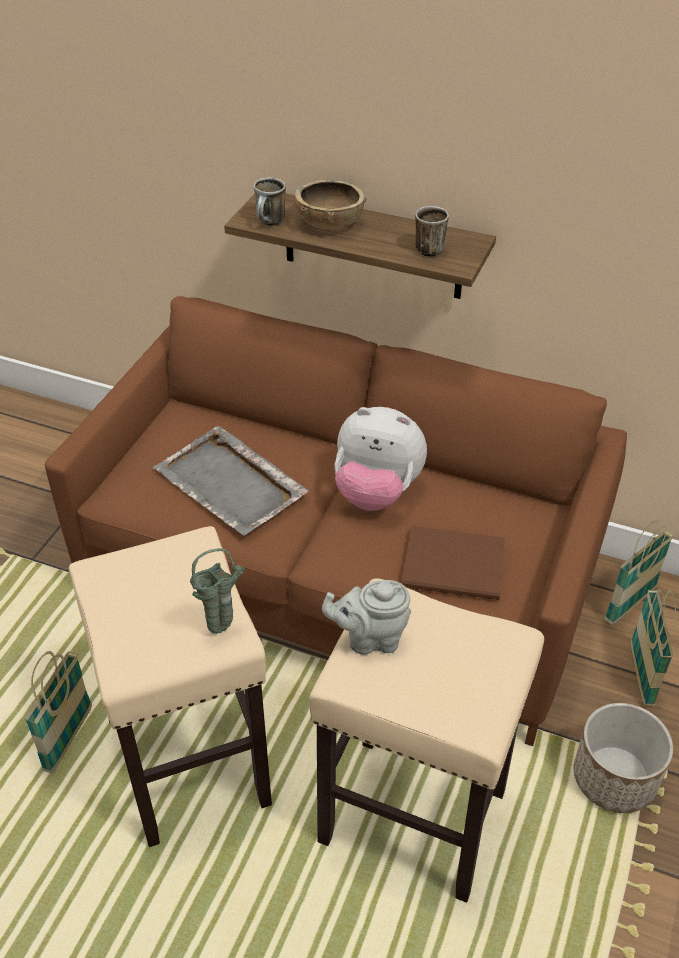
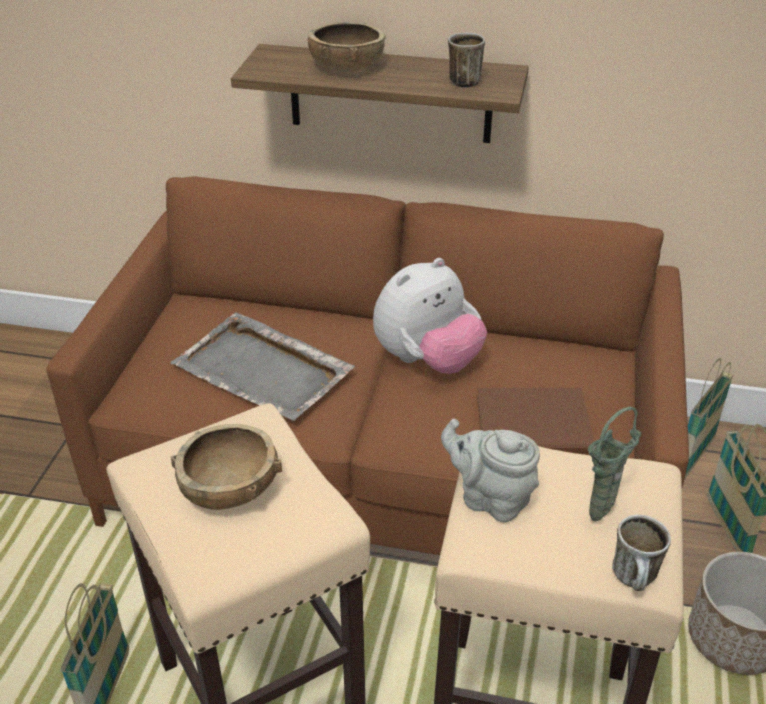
camera: 10 degrees left, 5 degrees down
(161, 599) = (230, 488): none -> brown bowl
(224, 629) = (315, 511): green vase -> green vase (601, 515)
(270, 223) = (282, 72): mug -> mug (635, 581)
(370, 638) = (490, 498): grey teapot -> grey teapot turned 45 degrees clockwise
(376, 492) = (427, 360): plush toy -> plush toy turned 45 degrees counterclockwise

